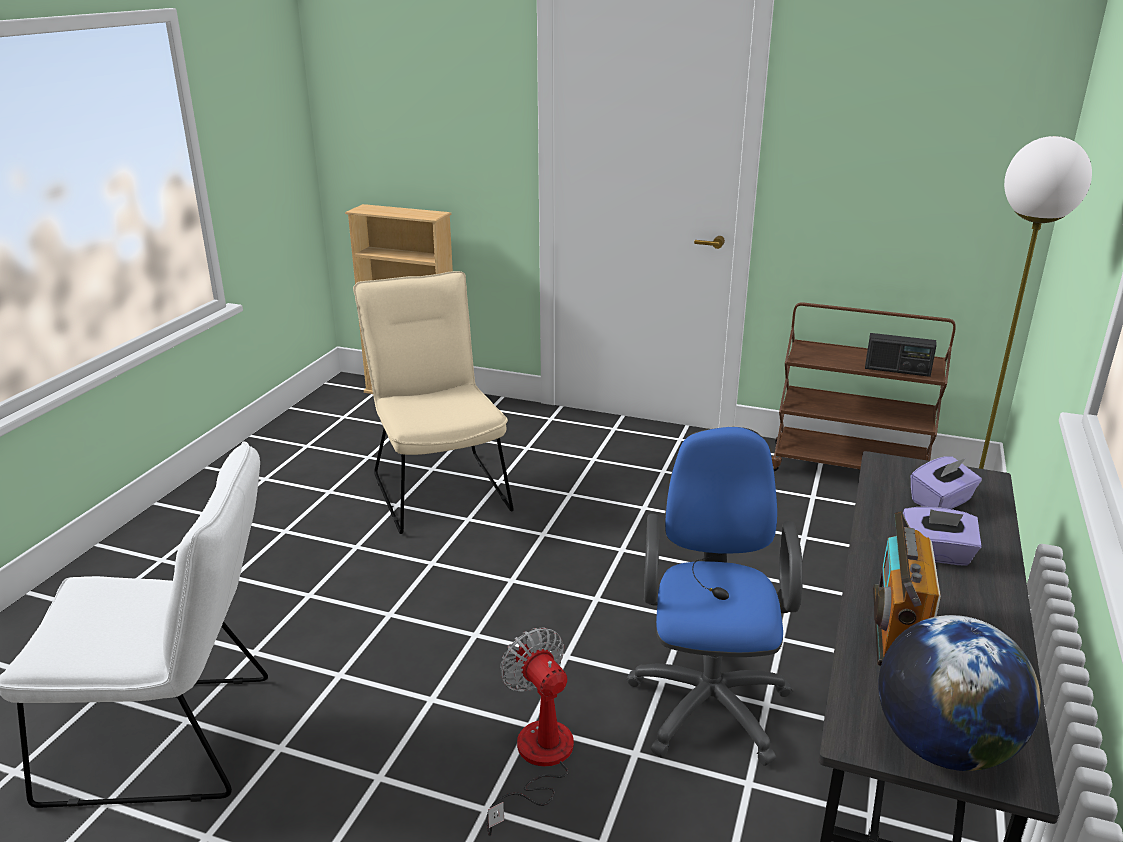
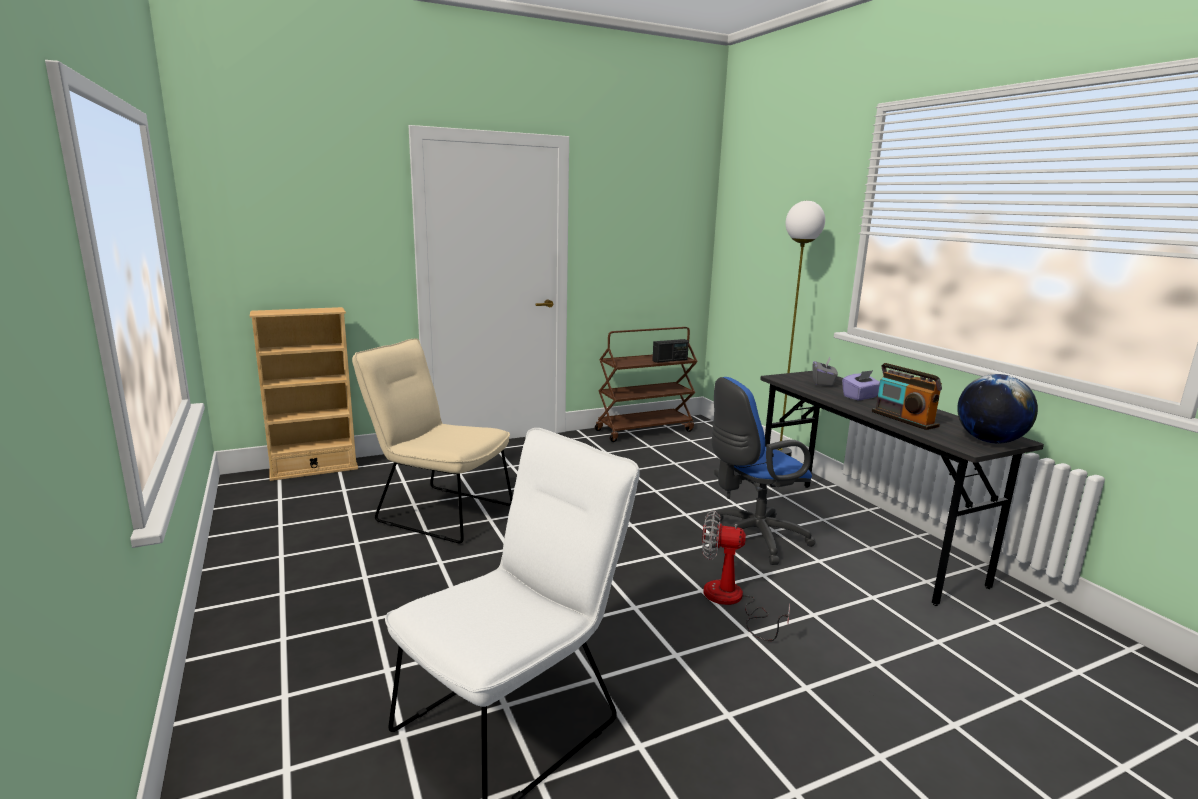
camera: 45 degrees left, 10 degrees down
(709, 699) = (751, 539): blue office chair -> blue office chair turned 75 degrees counterclockwise
(941, 502) = (823, 383): purple tissue box -> grey tissue box

